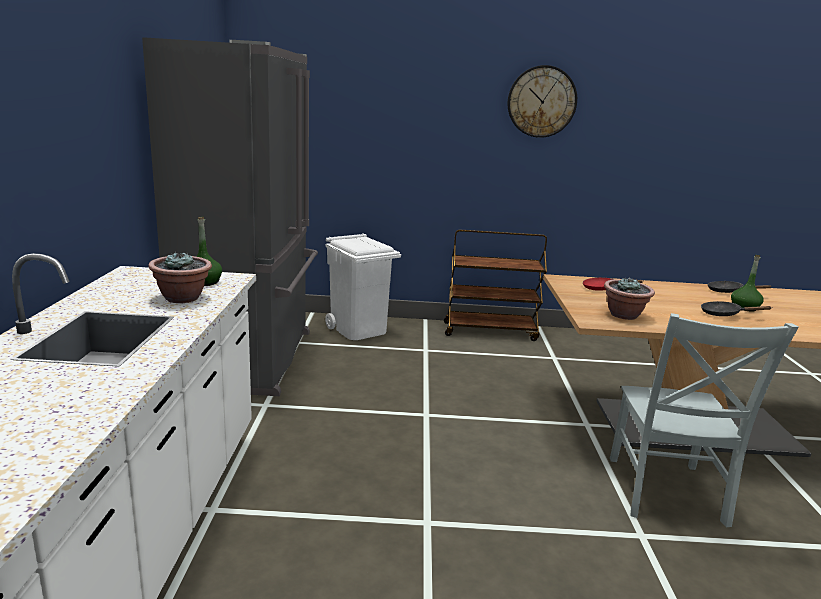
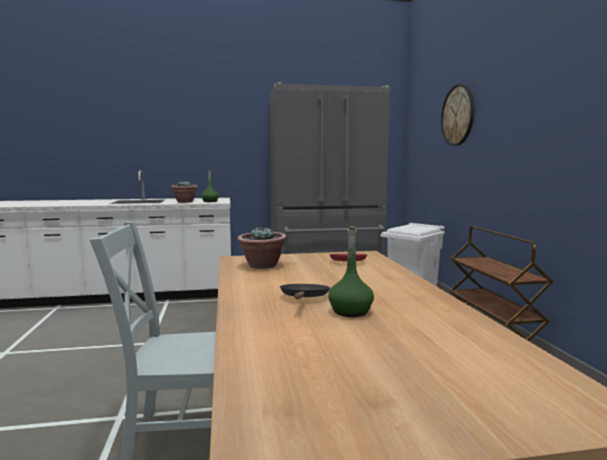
camera: 80 degrees right, 10 degrees down
(541, 101) = (563, 77): wall clock -> wall clock (458, 115)
(728, 292) = (436, 311): black frying pan -> none

